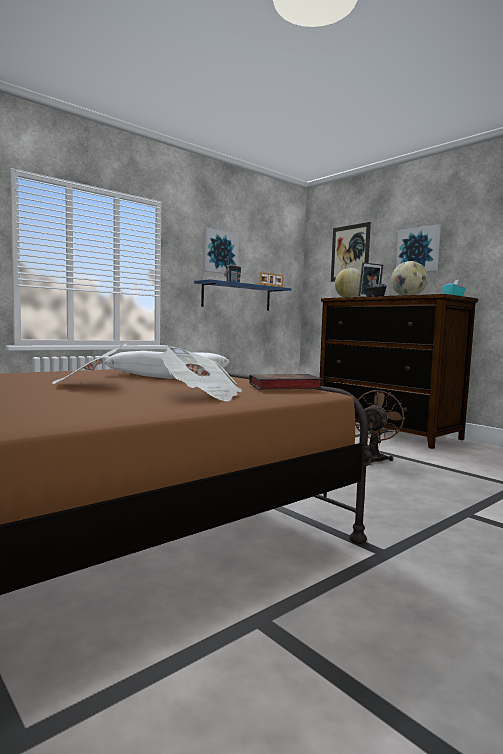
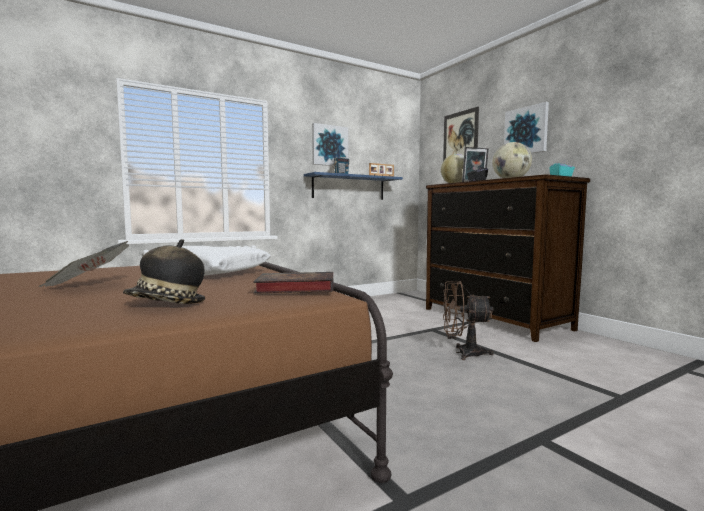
camera: 10 degrees right, 0 degrees up
(201, 396) = (167, 304): newspaper -> hat
(374, 458) = (463, 353): brown fan -> brown fan turned 120 degrees counterclockwise

